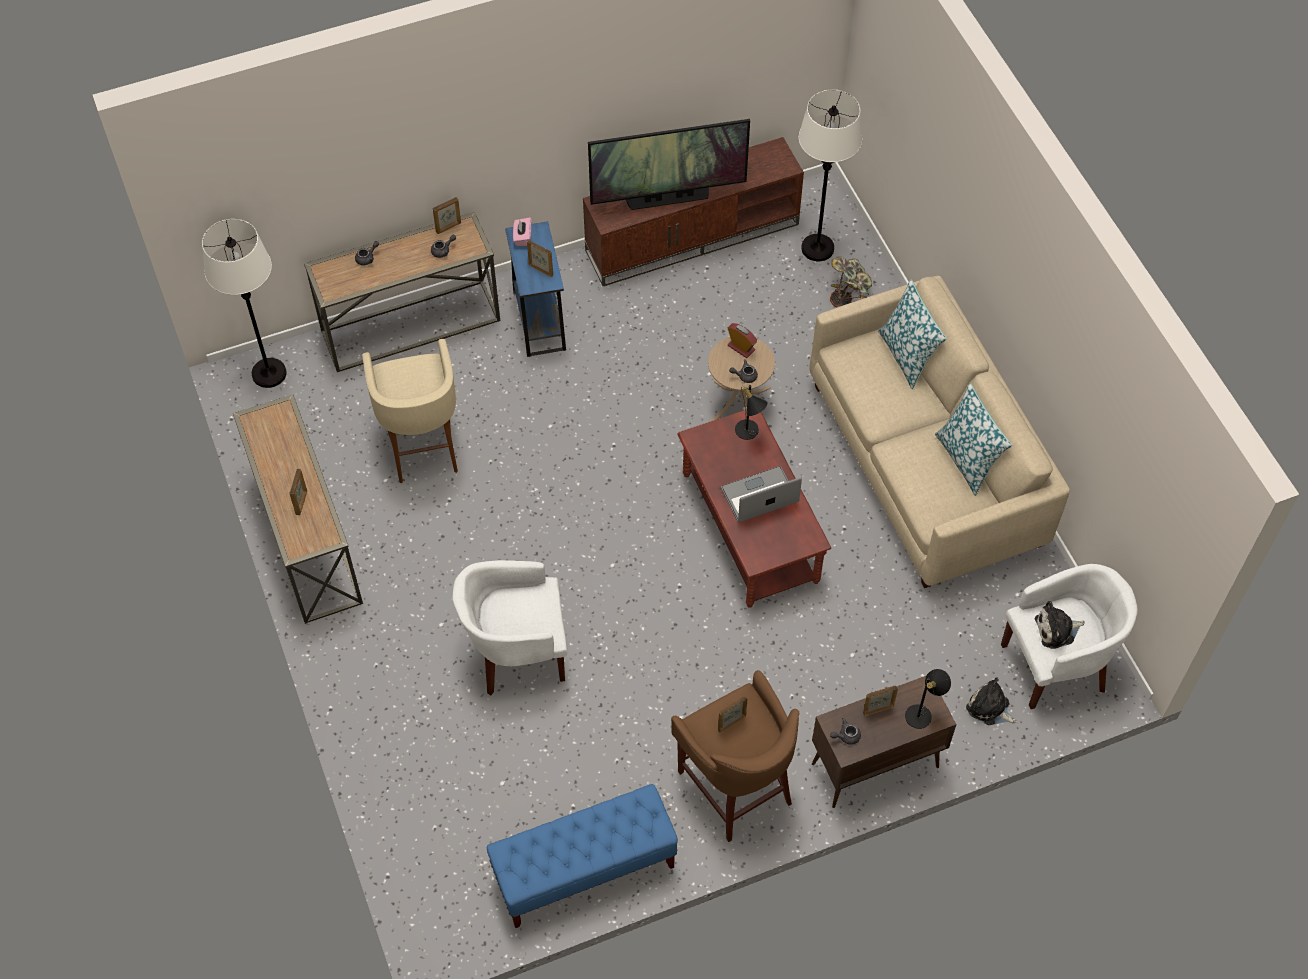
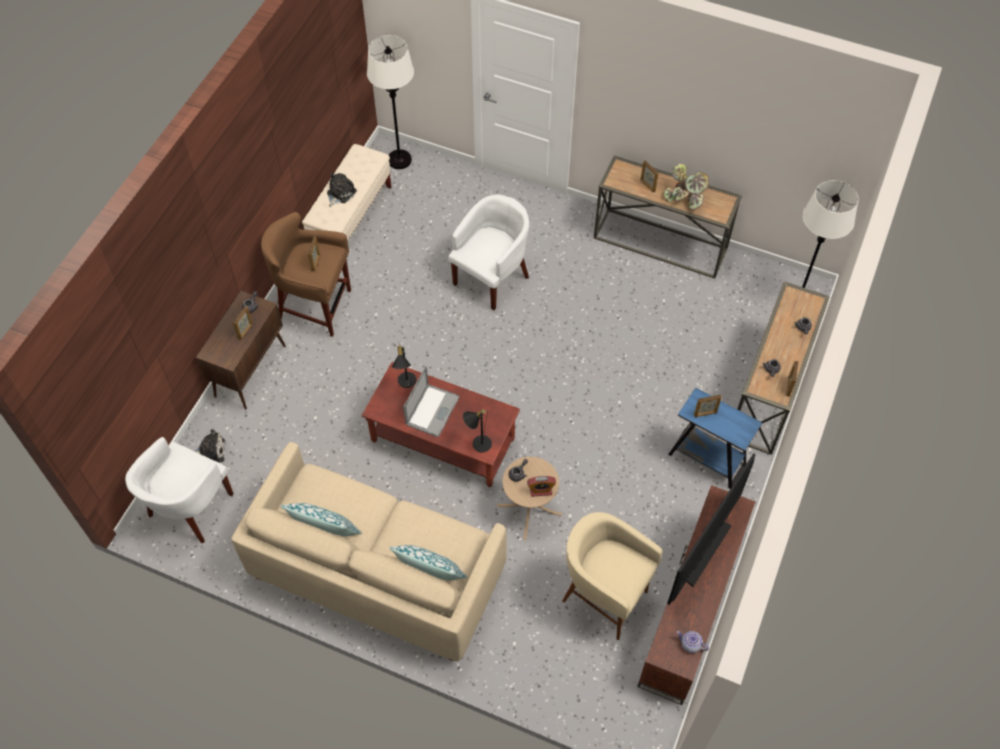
camera: 135 degrees right, 0 degrees up
(422, 445) = (670, 332): beige stool -> beige stool (603, 598)
(522, 237) = (743, 425): pink tissue box -> none
(584, 870) = (351, 218): blue bench -> beige bench
(756, 155) = (691, 645): none -> teapot
(817, 248) = (603, 678): white floor lamp -> white floor lamp (399, 160)
(850, 291) = (547, 661): potted plant -> potted plant (685, 198)
(922, 714) = (219, 348): black table lamp -> black table lamp (405, 383)
(1057, 630) = (183, 472): plush toy -> plush toy (340, 193)

